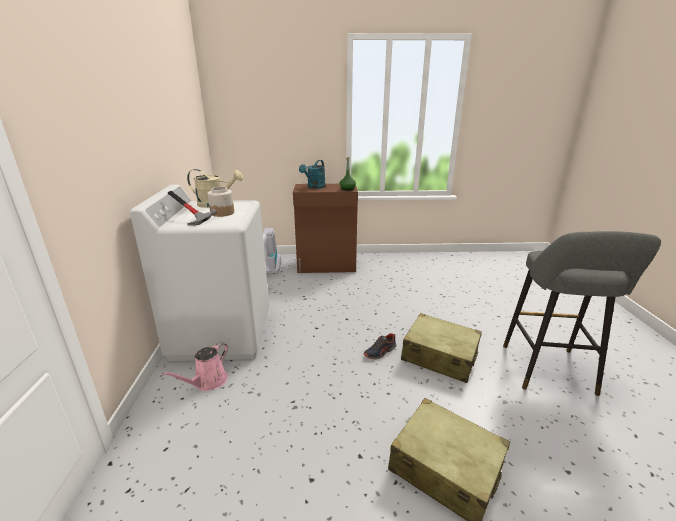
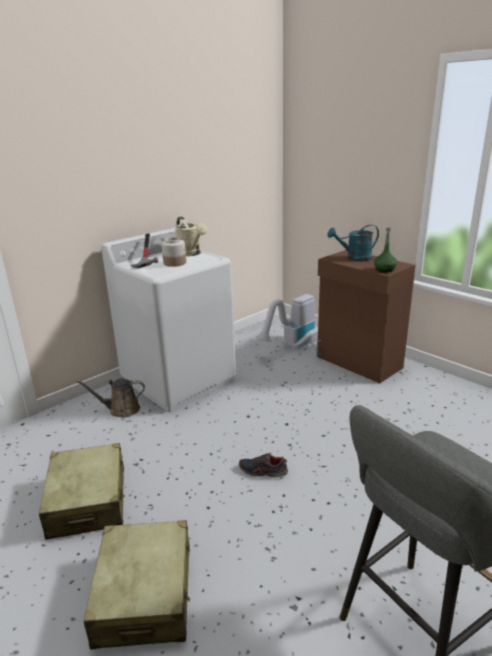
camera: 50 degrees right, 0 degrees up
(208, 382) = (121, 410): pink watering can -> brown watering can
(439, 356) = (310, 516): beige suitcase -> beige suitcase (88, 501)

